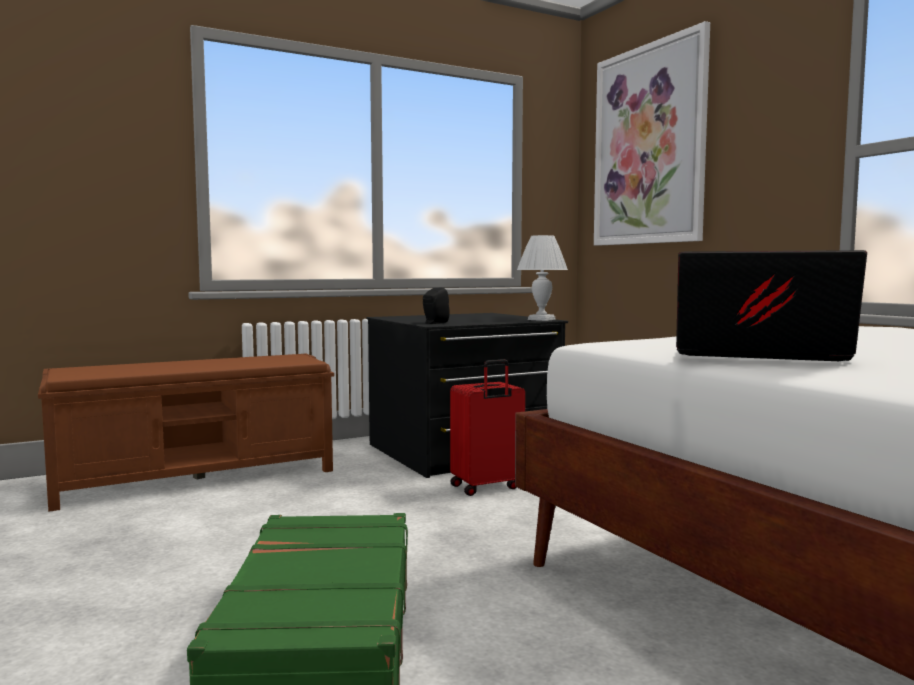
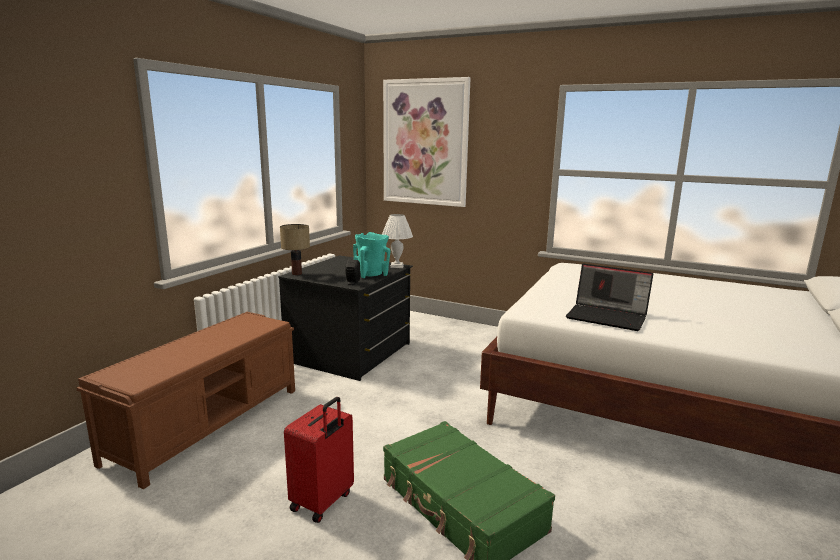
camera: 35 degrees left, 10 degrees up
(392, 316) = (297, 274): none -> table lamp
(483, 321) = (371, 274): none -> turquoise vase
(486, 487) = (401, 379): red suitcase -> red suitcase (323, 502)
(756, 355) = (608, 317): laptop -> laptop turned 135 degrees counterclockwise

